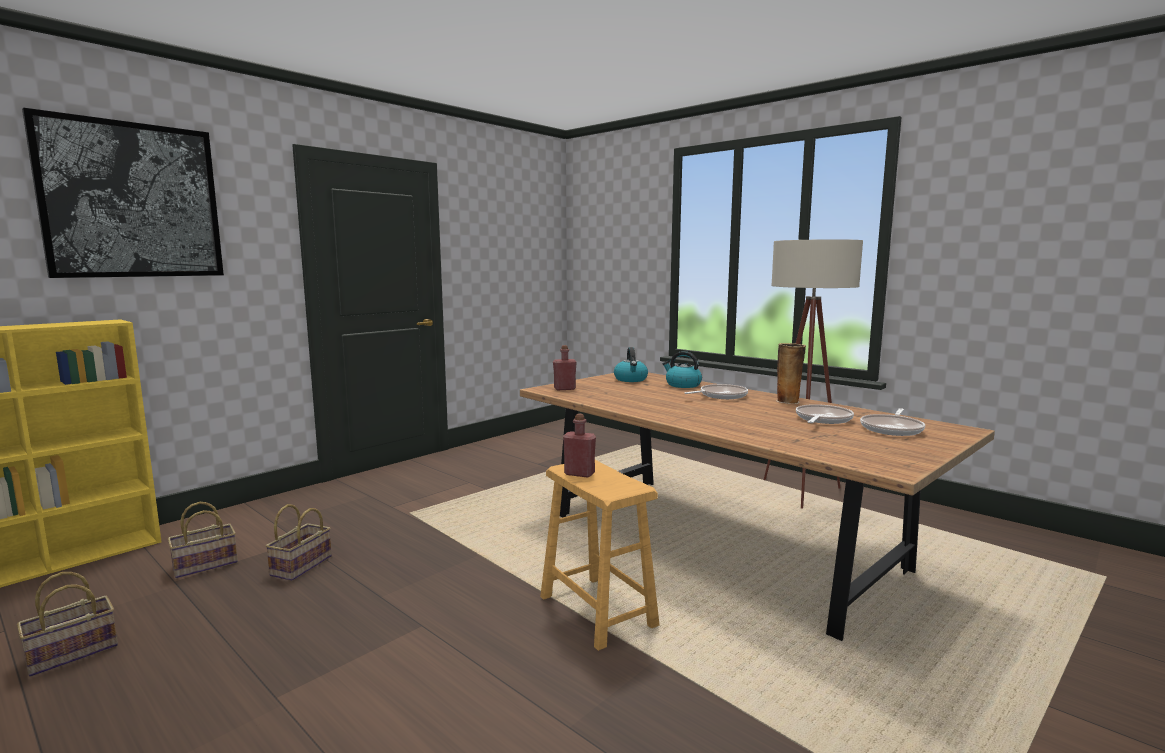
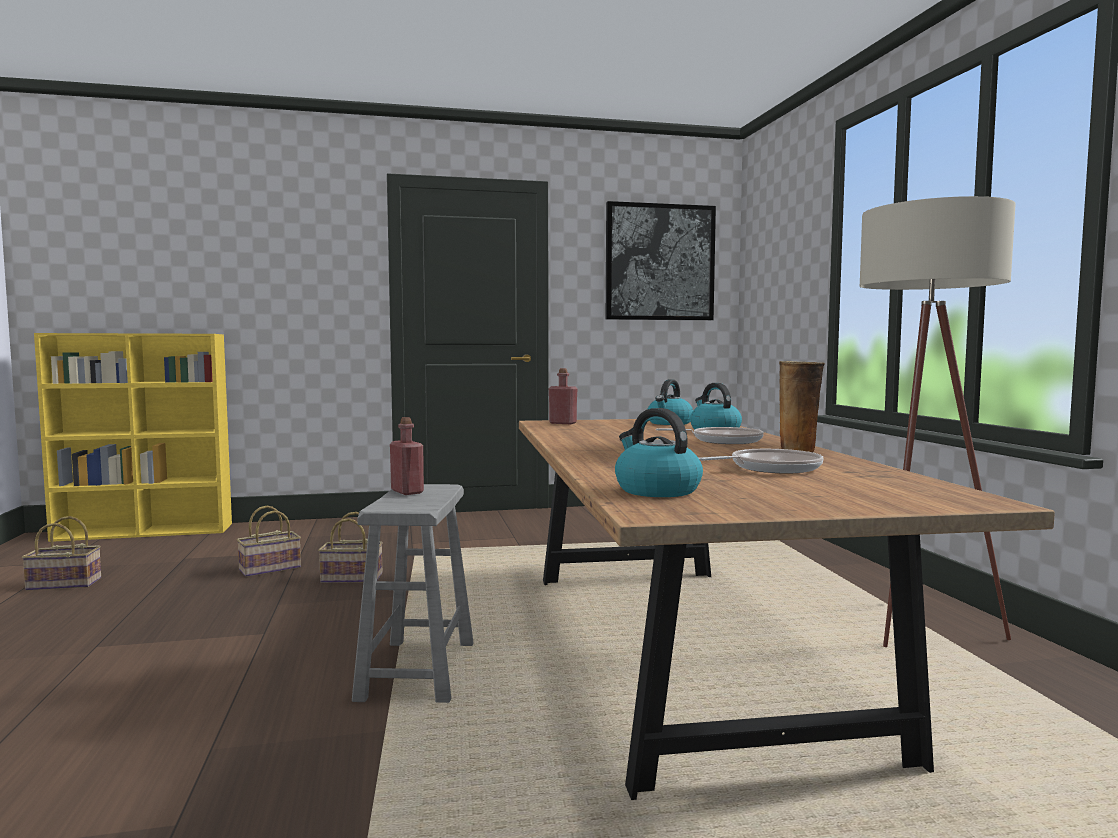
camera: 35 degrees right, 5 degrees down
(132, 200) = (241, 233): picture -> picture (659, 262)
(204, 566) = (216, 553): basket -> basket (350, 578)
(597, 611) = (417, 670): brown stool -> grey stool
(838, 450) = (656, 490): none -> kettle
(892, 429) = (844, 486): frying pan -> none

